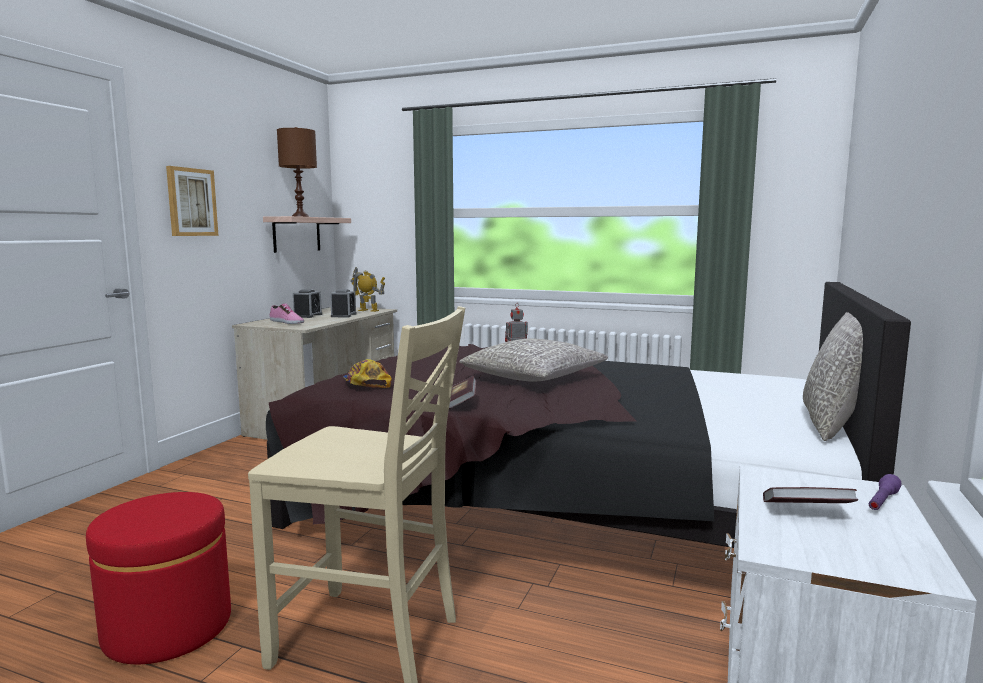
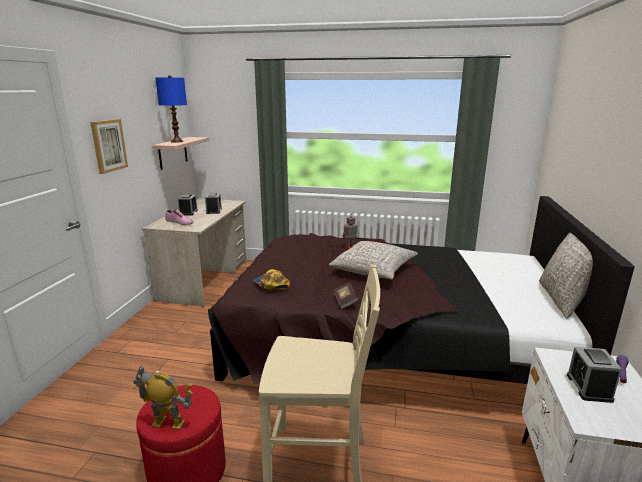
camera: 10 degrees left, 10 degrees up
(300, 216) = (177, 141): brown table lamp -> blue table lamp
(368, 310) = (227, 203): toy robot -> toy robot (168, 423)
(806, 512) = (589, 387): book -> alarm clock

